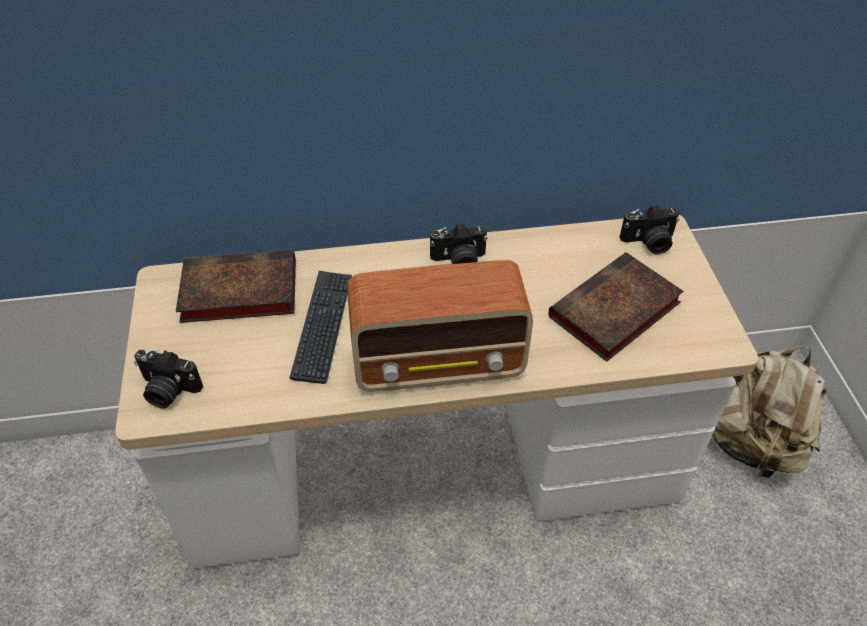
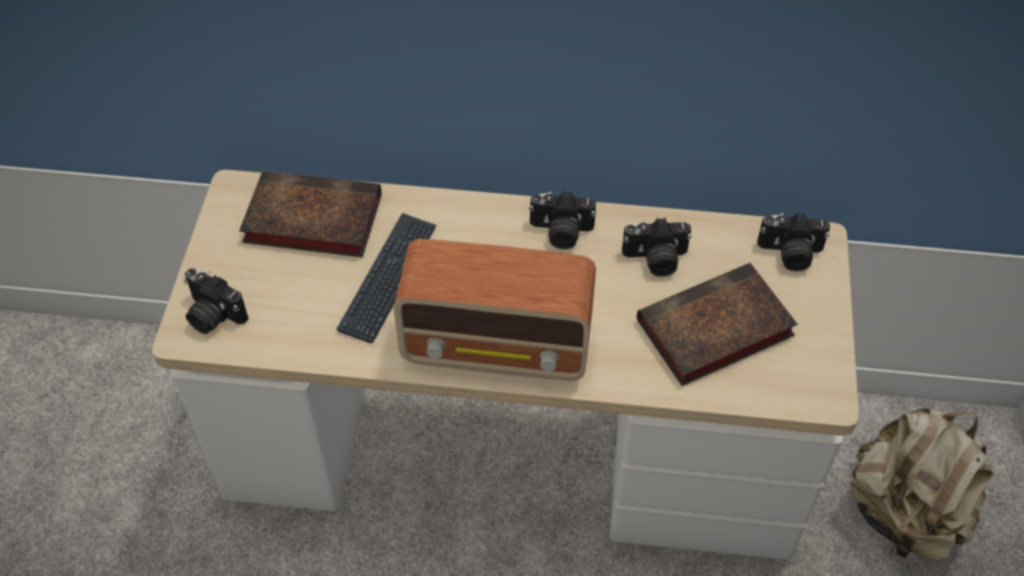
camera: 15 degrees right, 5 degrees up
(545, 267) = (655, 260): none -> camera

